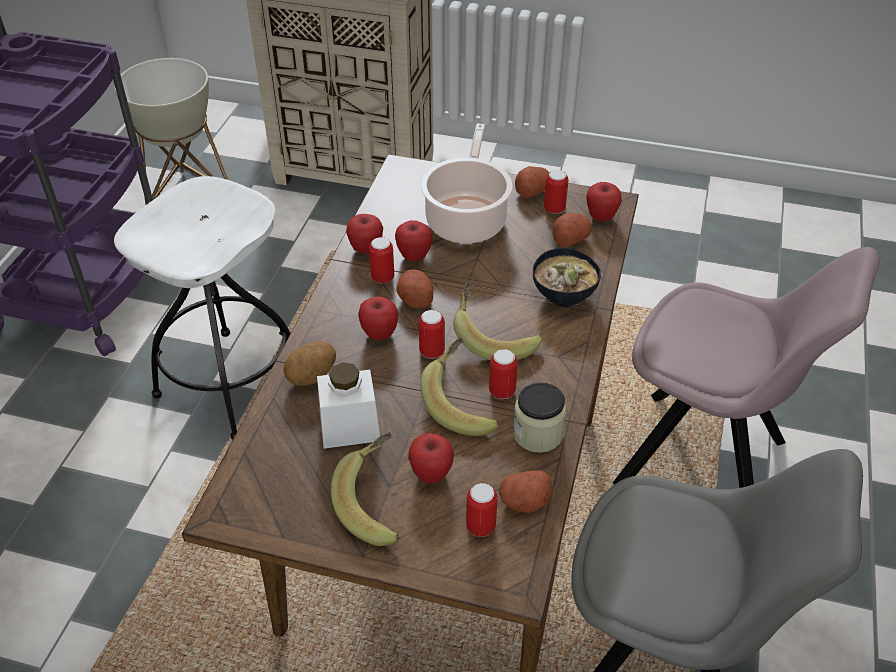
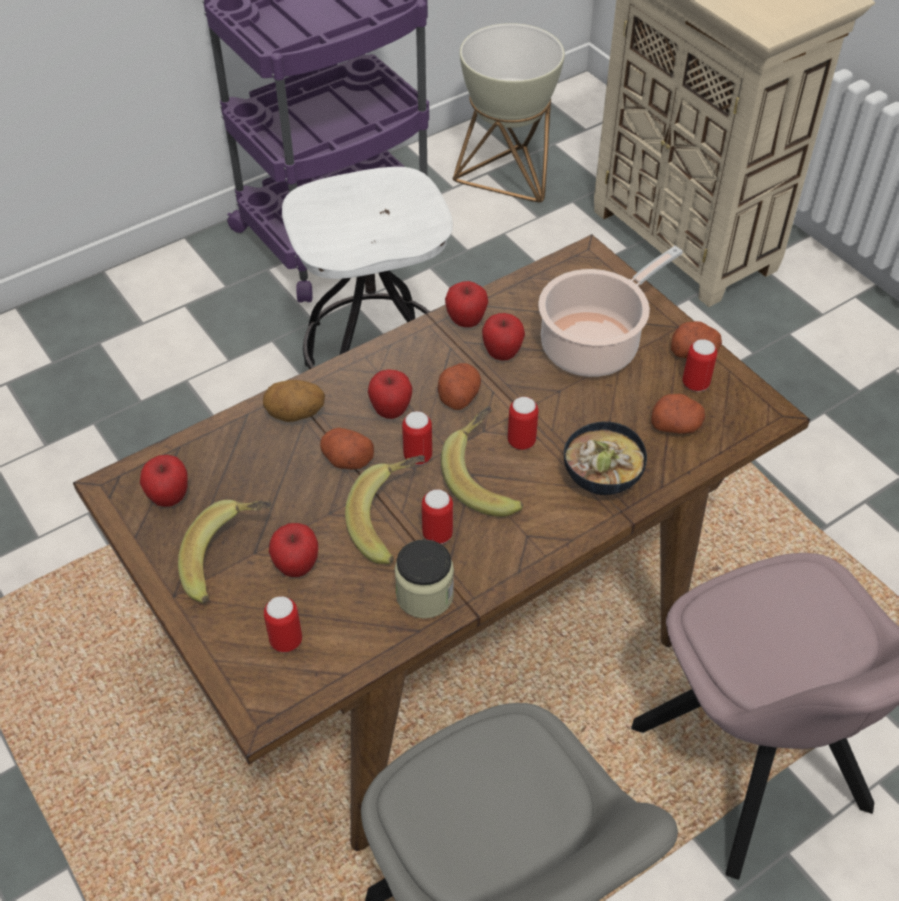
camera: 40 degrees right, 5 degrees up
(350, 427) = (278, 480): white jar -> none
(382, 278) = (451, 358): can -> can (521, 441)
(524, 501) = (345, 646): potato -> potato (346, 459)
(601, 217) = (736, 421): apple -> apple (169, 497)

